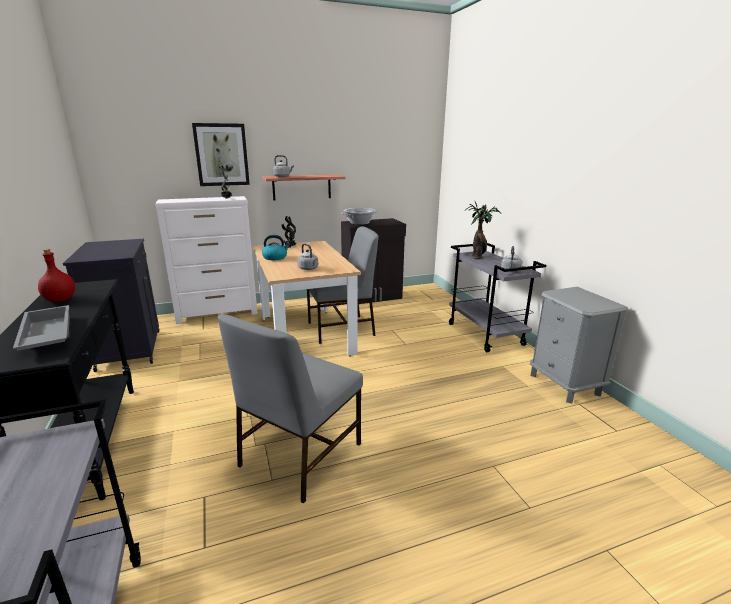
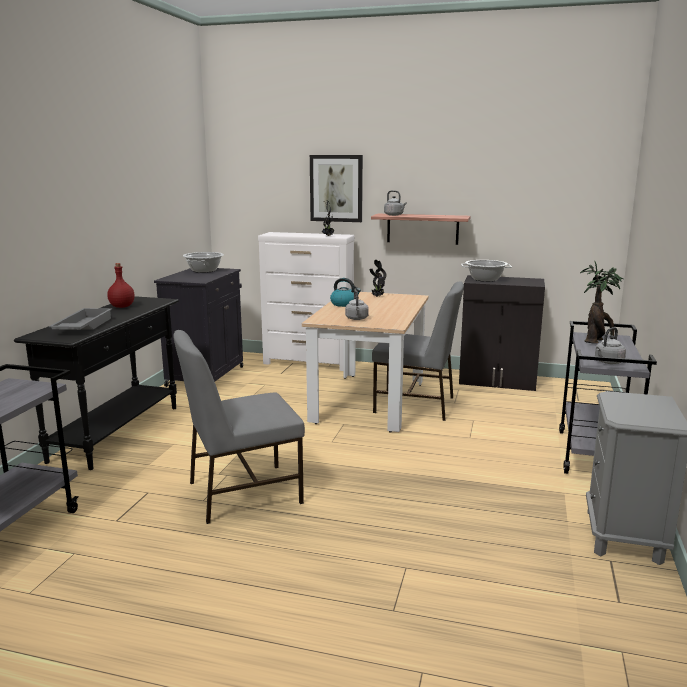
camera: 35 degrees right, 5 degrees down
(106, 245) = (204, 270): none -> cooking pot

